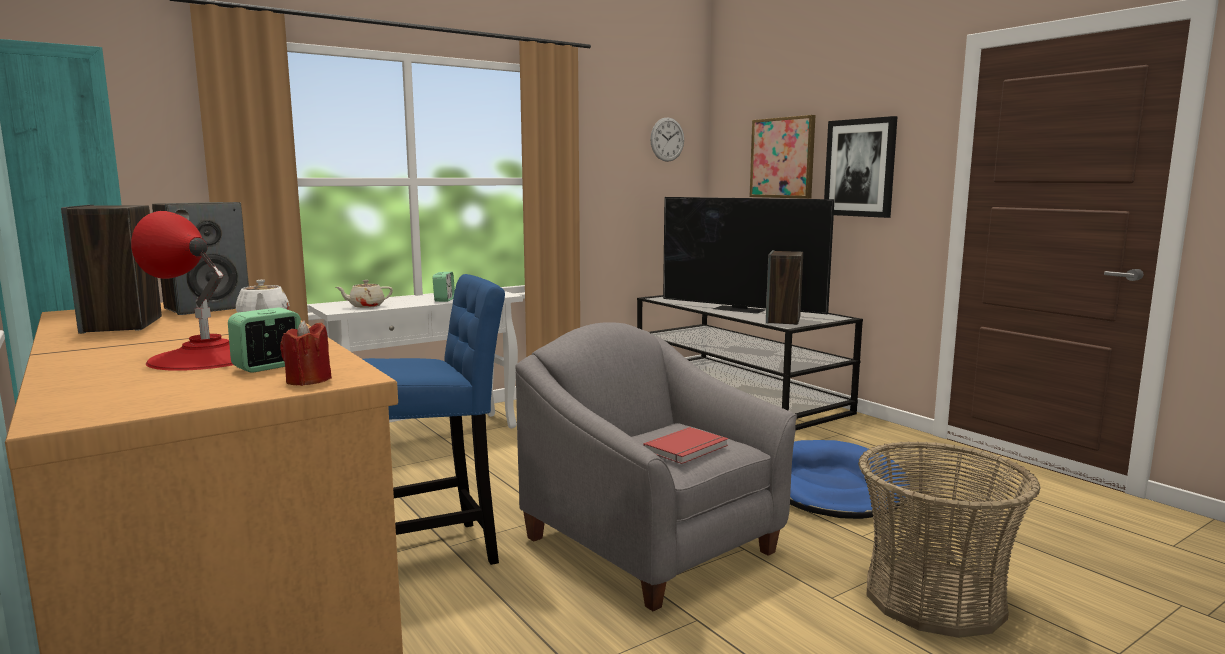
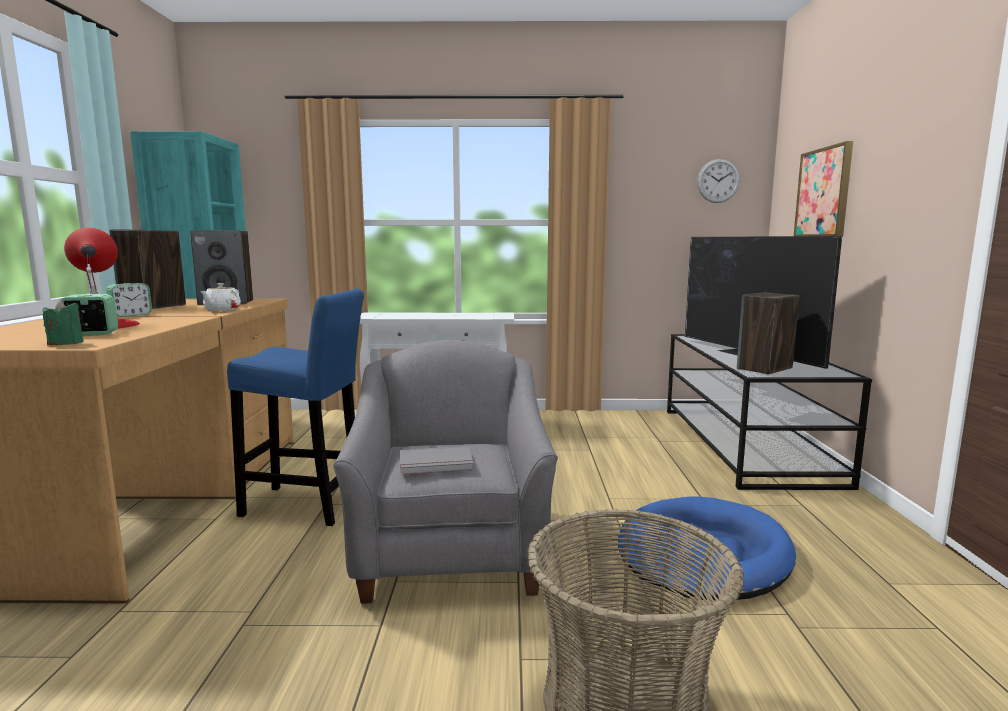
camera: 35 degrees right, 0 degrees up
(308, 380) = (65, 343): red candle -> green candle
(366, 306) = (389, 316): beige teapot -> none
(444, 300) = (451, 316): alarm clock -> alarm clock (131, 315)
(688, 448) = (436, 464): red book -> grey book
(860, 168) = (887, 198): picture -> none

